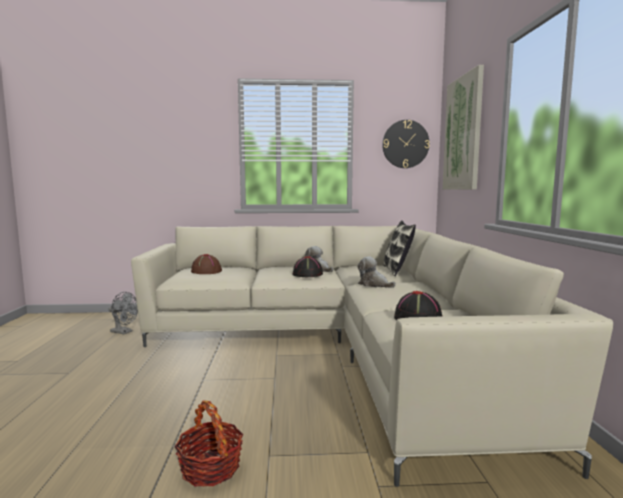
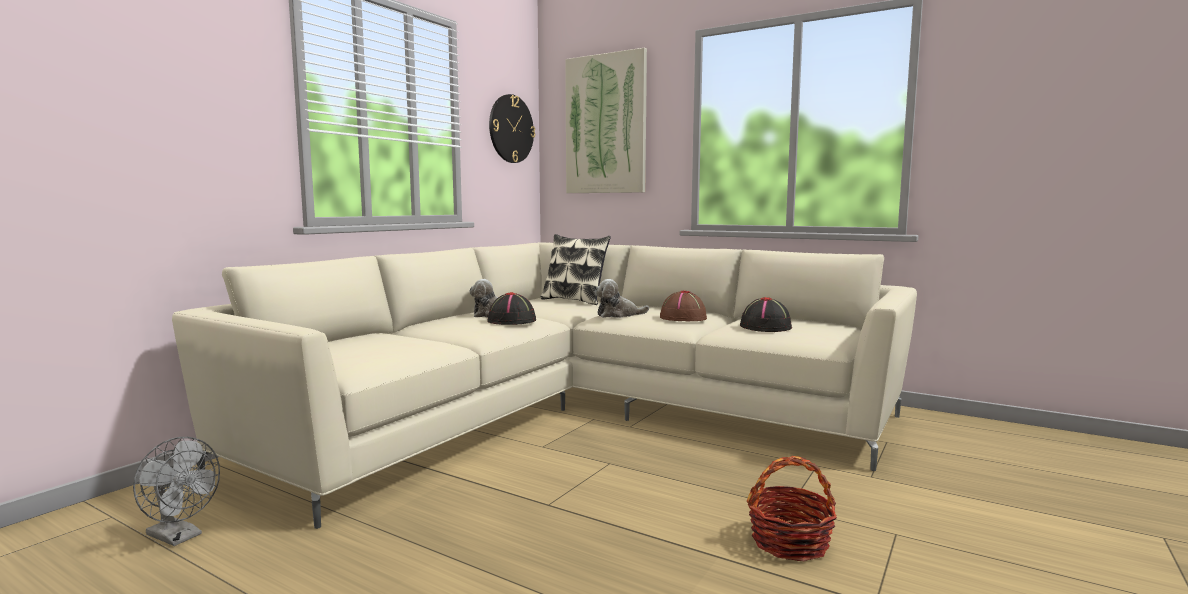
camera: 55 degrees left, 0 degrees up
(124, 332) = (180, 537): grey fan -> grey fan turned 60 degrees clockwise
(206, 271) = (353, 348): brown hat -> brown hat (682, 318)

